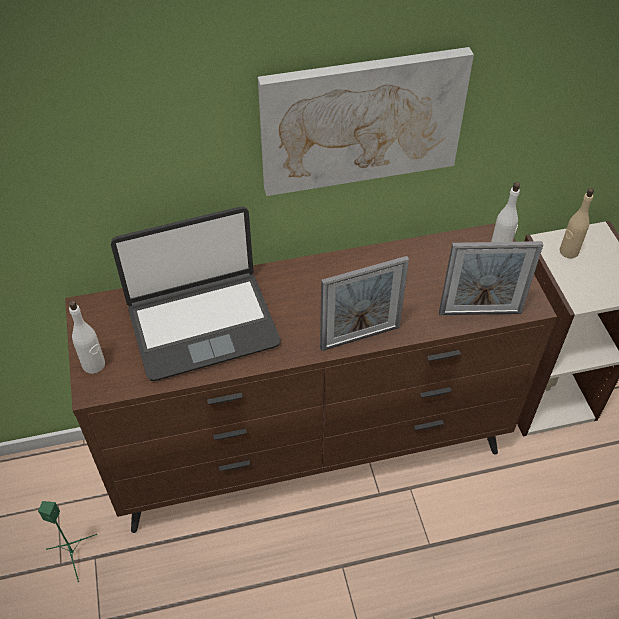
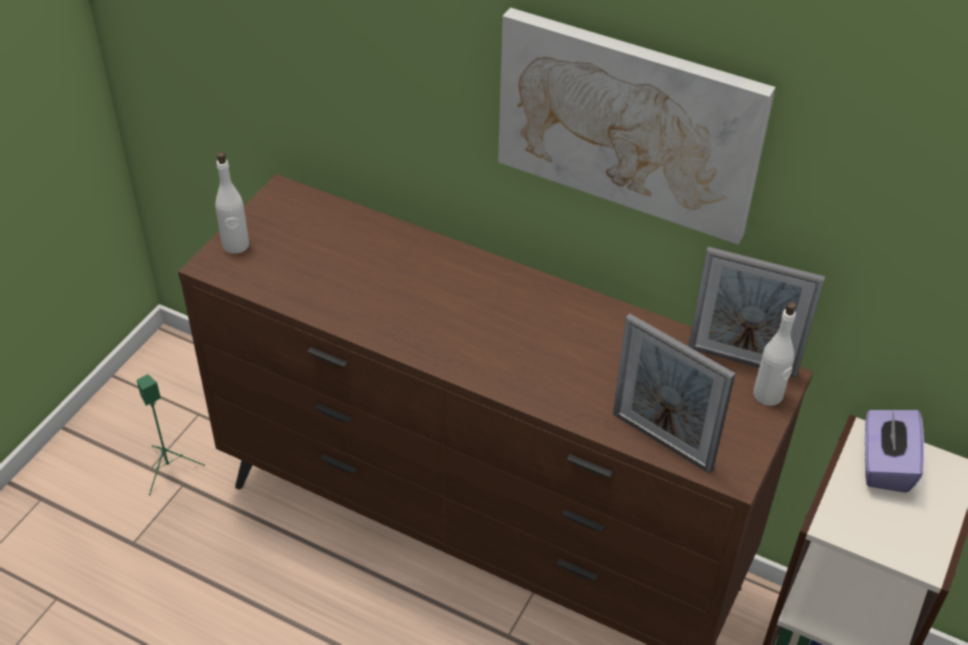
camera: 40 degrees right, 5 degrees down
(202, 325) = (366, 271): laptop -> none
(360, 337) = (502, 380): picture frame -> picture frame (742, 361)
(568, 251) = (884, 465): beige bottle -> purple tissue box

